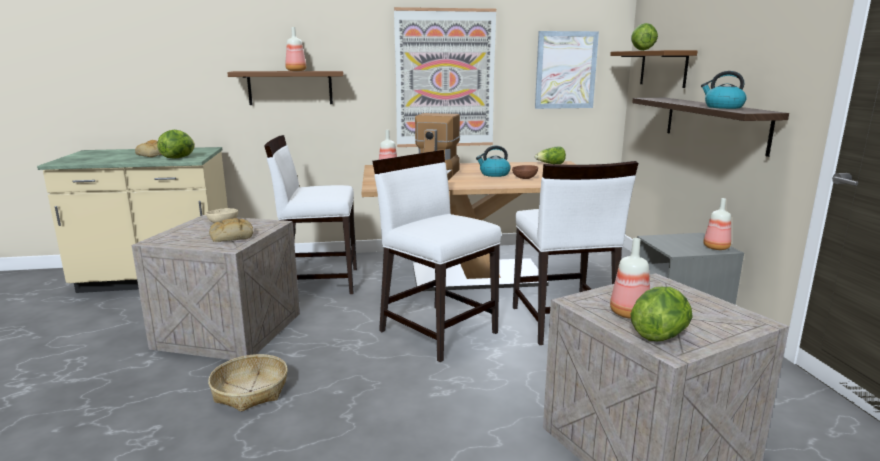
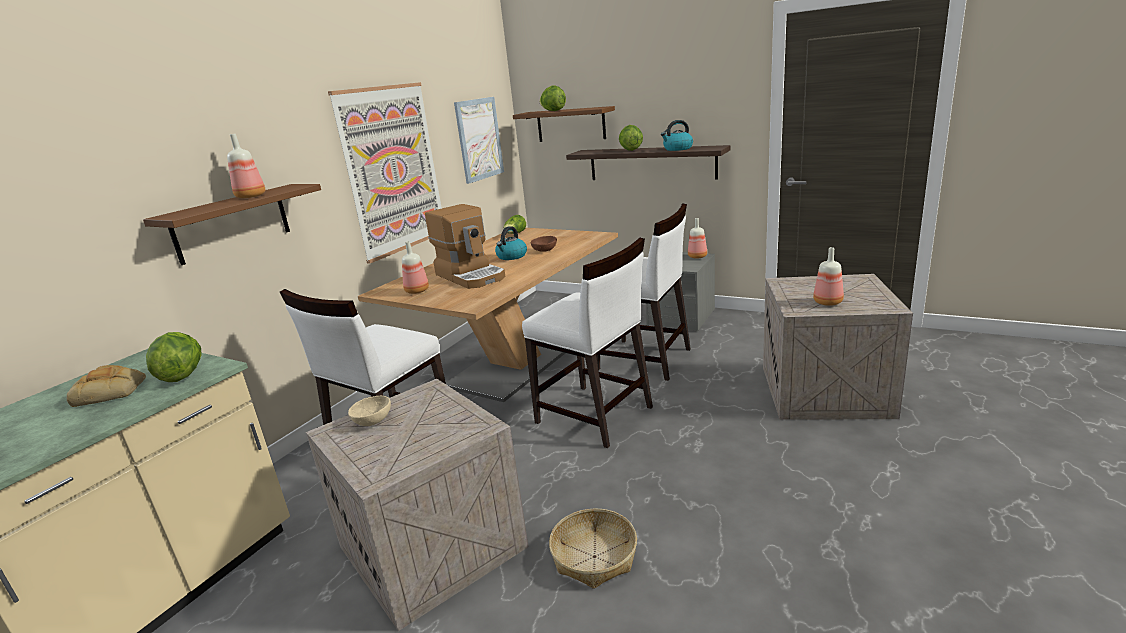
camera: 50 degrees left, 5 degrees up
(231, 236) = (440, 421): bread -> none
(438, 331) = (594, 415): white chair -> white chair turned 135 degrees counterclockwise
(659, 336) = (867, 304): lettuce -> lettuce (630, 150)

